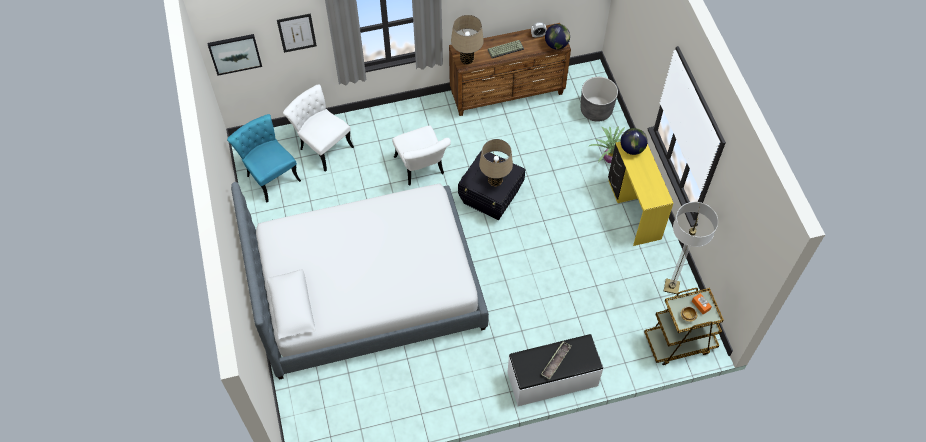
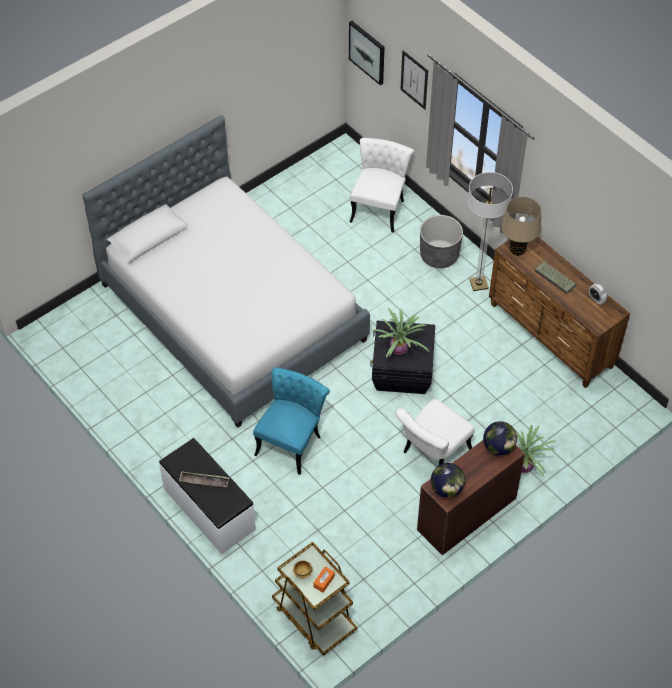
camera: 65 degrees right, 5 degrees down
(270, 175) = (319, 182): turquoise chair -> turquoise chair (292, 440)
(421, 169) = (401, 299): white chair -> white chair (432, 455)
(495, 180) = (399, 350): beige table lamp -> potted plant
(556, 45) = (594, 321): globe -> globe (446, 489)
(596, 110) = (584, 429): grey planter -> grey planter (439, 255)
(633, 210) = (466, 513): yellow desk -> brown desk
(671, 287) = (383, 586): floor lamp -> floor lamp (478, 284)

